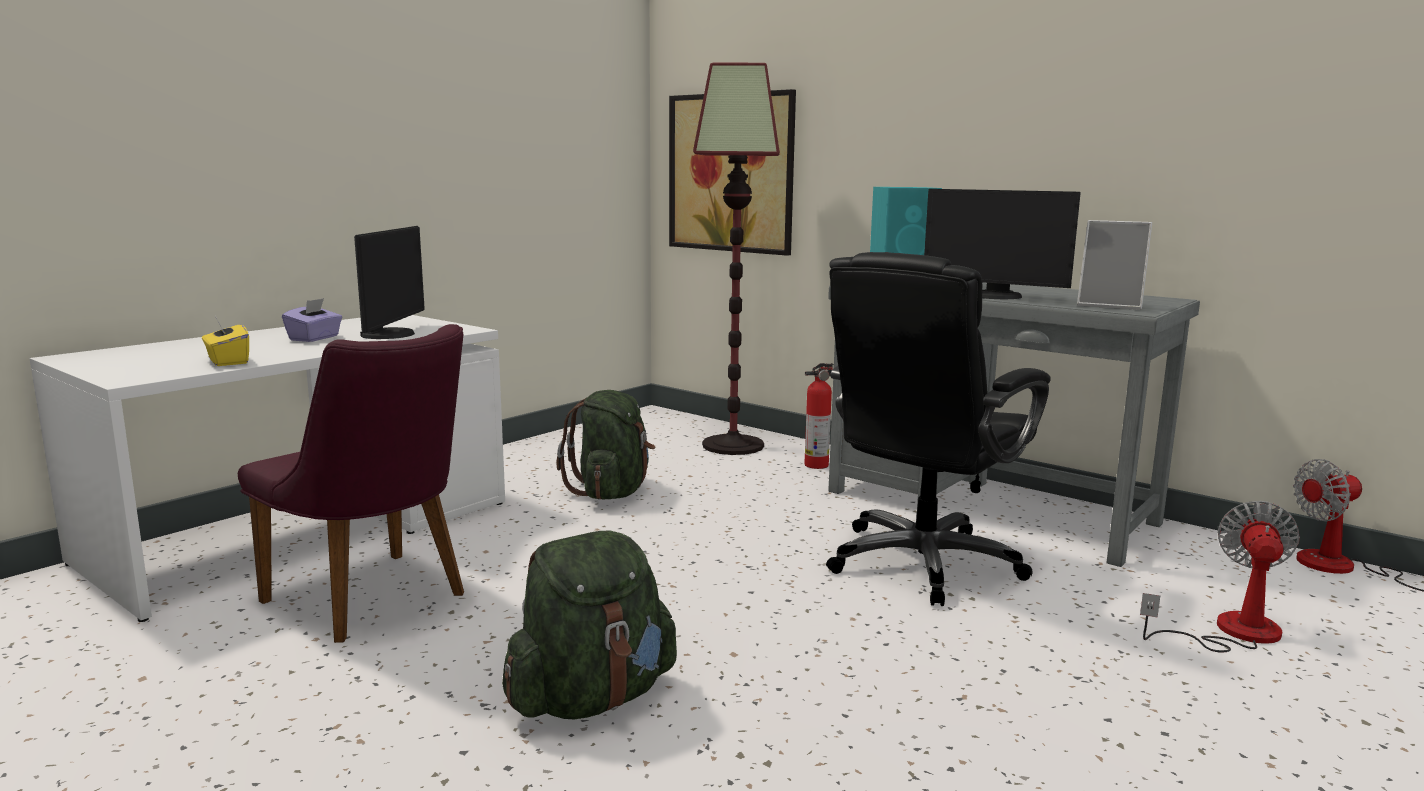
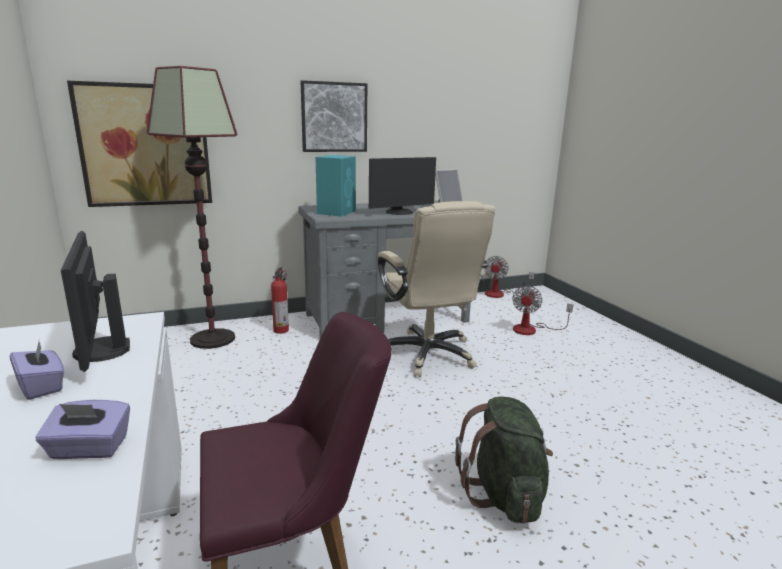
camera: 60 degrees left, 5 degrees up
(227, 361) = (89, 449): yellow tissue box -> purple tissue box
(390, 334) = (100, 350): monitor -> monitor turned 150 degrees counterclockwise
(611, 492) = (226, 401): green backpack -> none
(923, 562) = (428, 353): black office chair -> beige office chair
(976, 126) = (334, 117): none -> picture
(1230, 632) = (532, 329): fan -> fan turned 120 degrees counterclockwise

